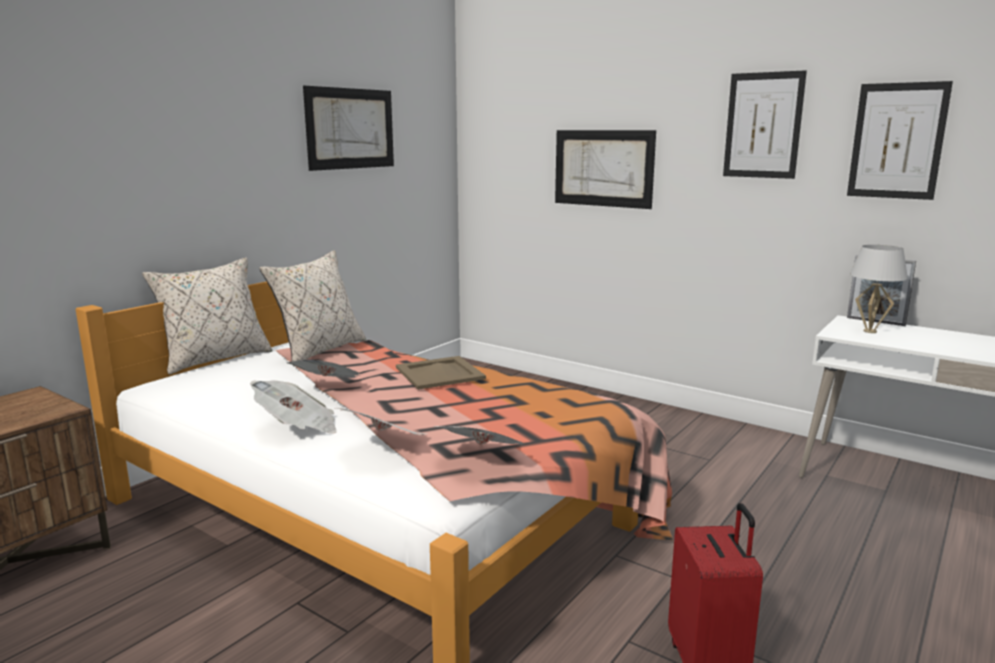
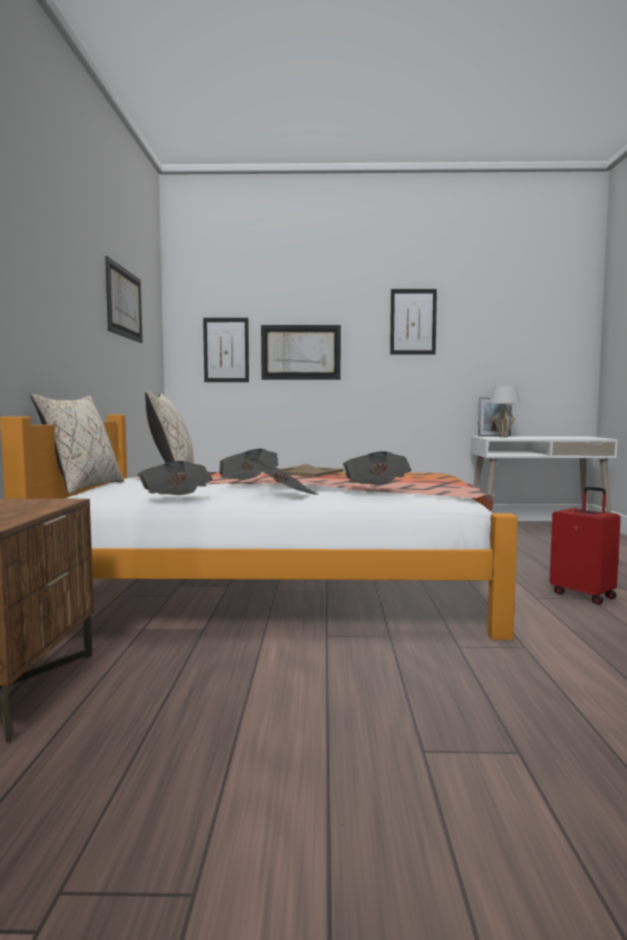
camera: 35 degrees left, 10 degrees down
(483, 459) = (444, 487): newspaper -> newspaper (176, 500)
(897, 141) = (490, 330): picture -> picture (226, 350)

